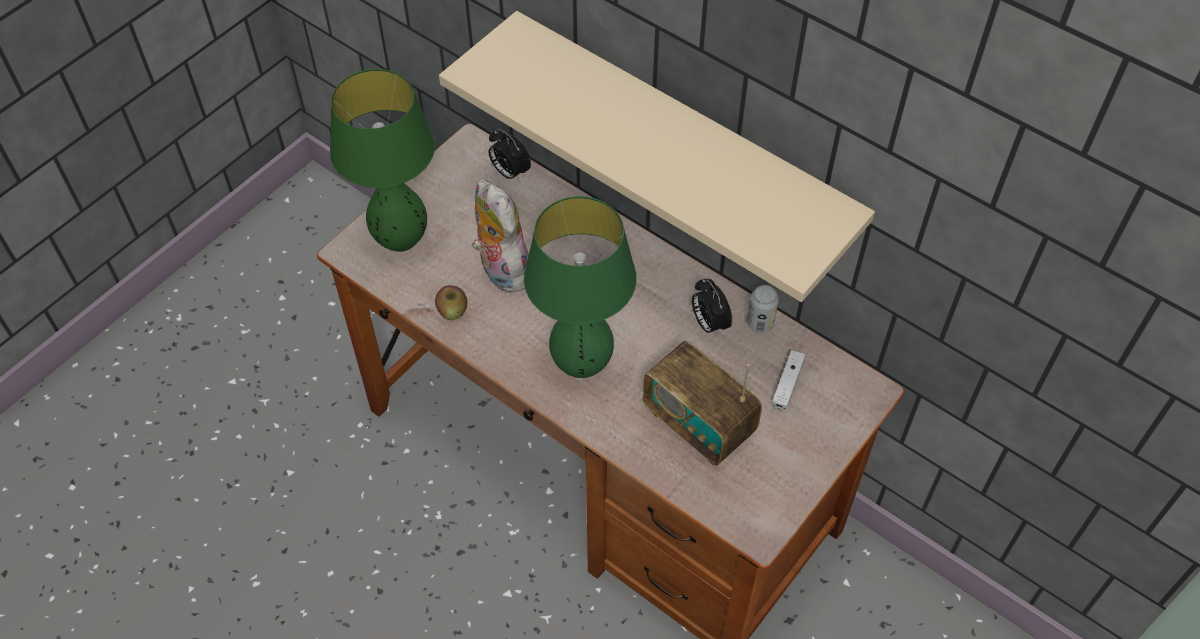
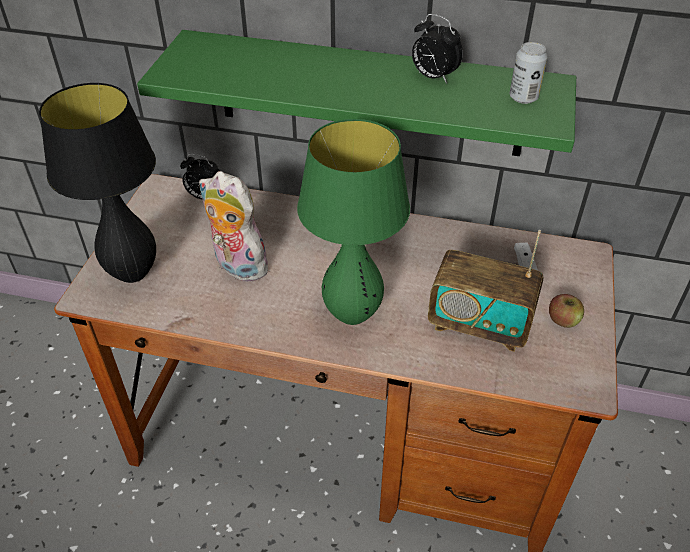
camera: 25 degrees left, 10 degrees down
(401, 241) = (133, 274): green table lamp -> black table lamp
(452, 311) = (211, 312): apple -> apple (563, 320)
(682, 141) = (369, 94): beige shelf -> green shelf
(709, 323) = (435, 249): alarm clock -> alarm clock (433, 77)
(760, 323) = (474, 236): can -> can (523, 97)

